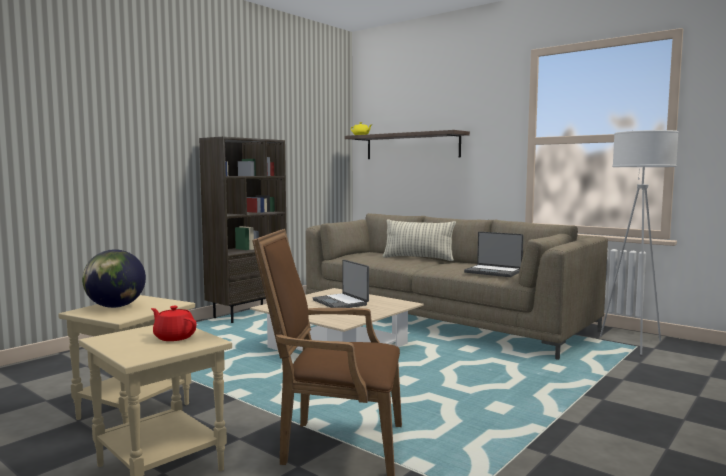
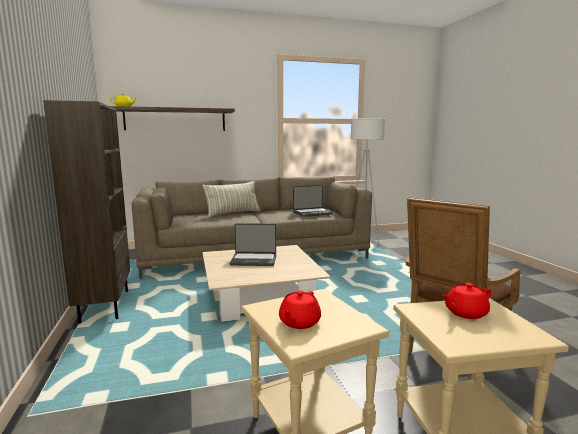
camera: 55 degrees left, 5 degrees up
(115, 306) = (299, 322): globe -> red teapot

